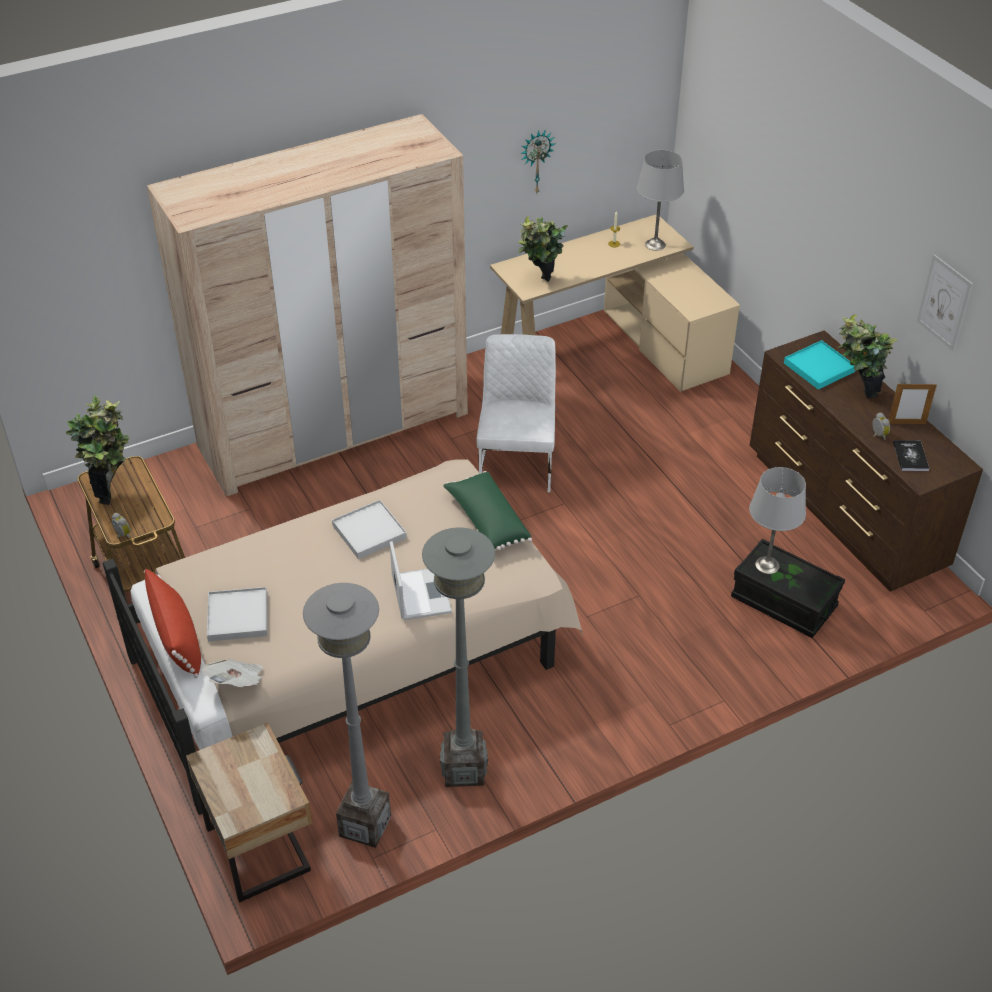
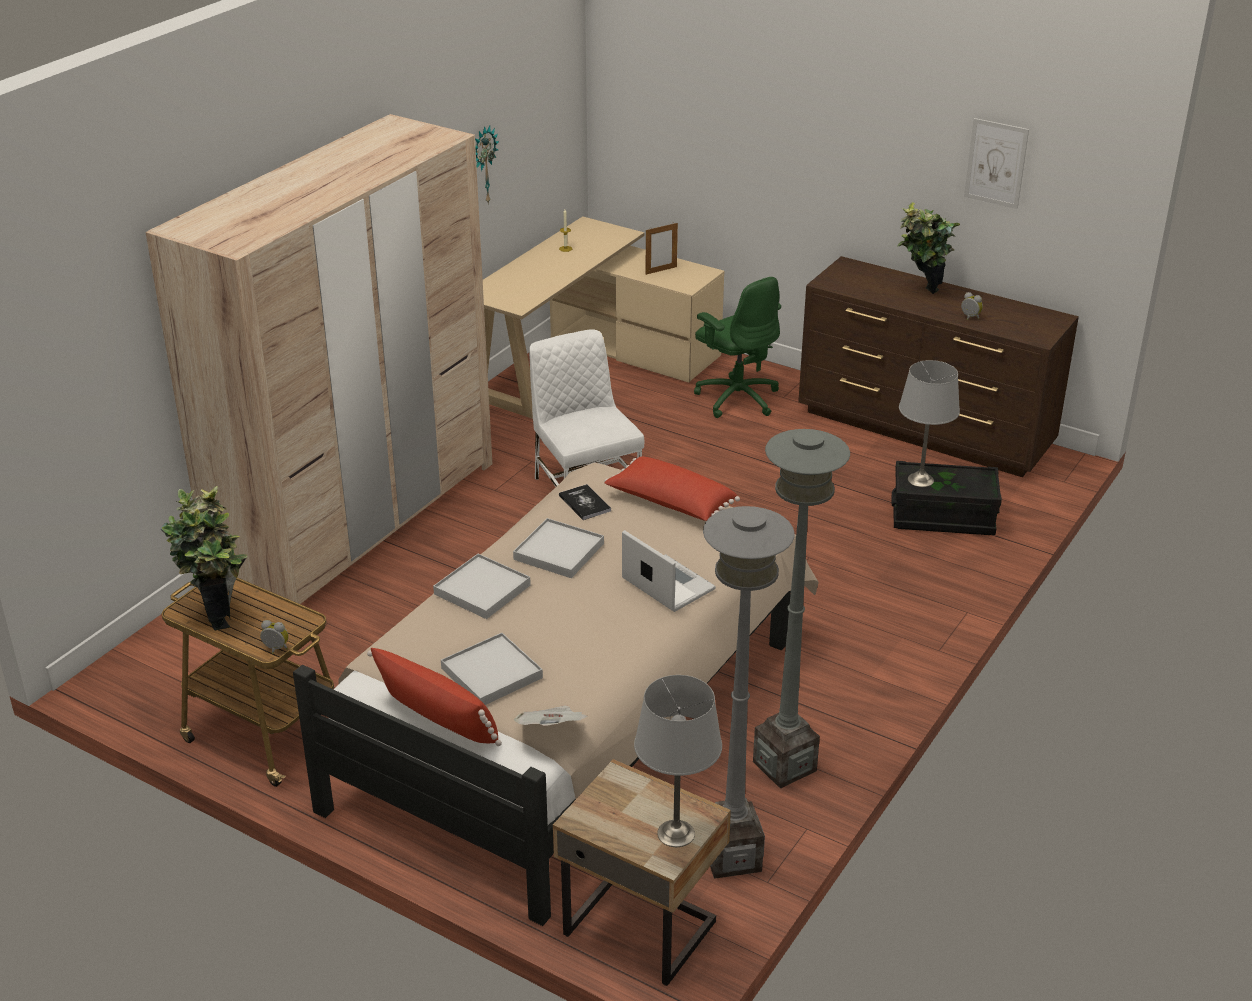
camera: 30 degrees left, 10 degrees down
(290, 543) = (482, 589): none -> white tray
(486, 521) = (670, 503): green pillow -> red pillow
(540, 286) = (527, 300): potted plant -> none
(655, 245) = (607, 240): grey table lamp -> grey table lamp (676, 834)
(709, 421) = (737, 398): none -> green office chair
(819, 367) = (866, 283): turquoise tray -> none
(906, 423) = (983, 302): picture frame -> picture frame (661, 270)
(910, 456) = (1012, 324): book -> book (584, 503)

